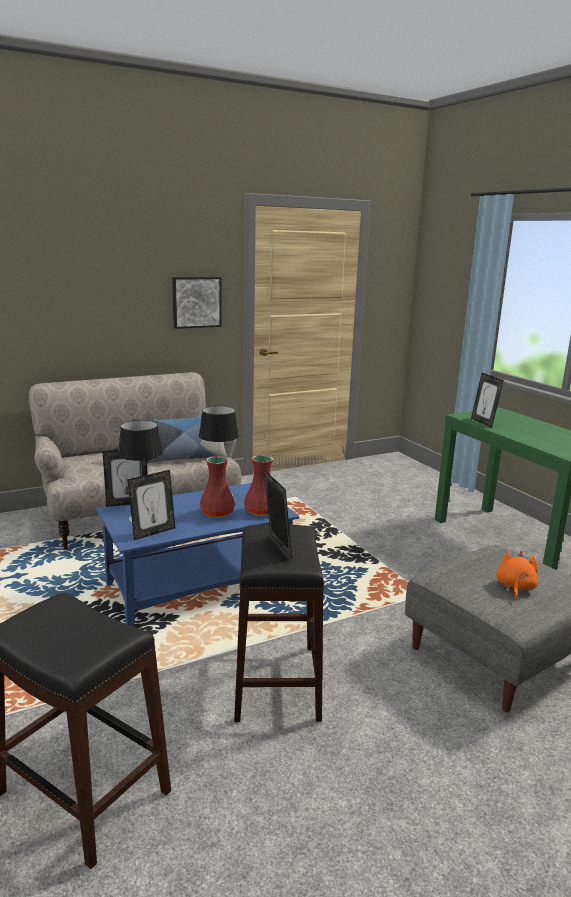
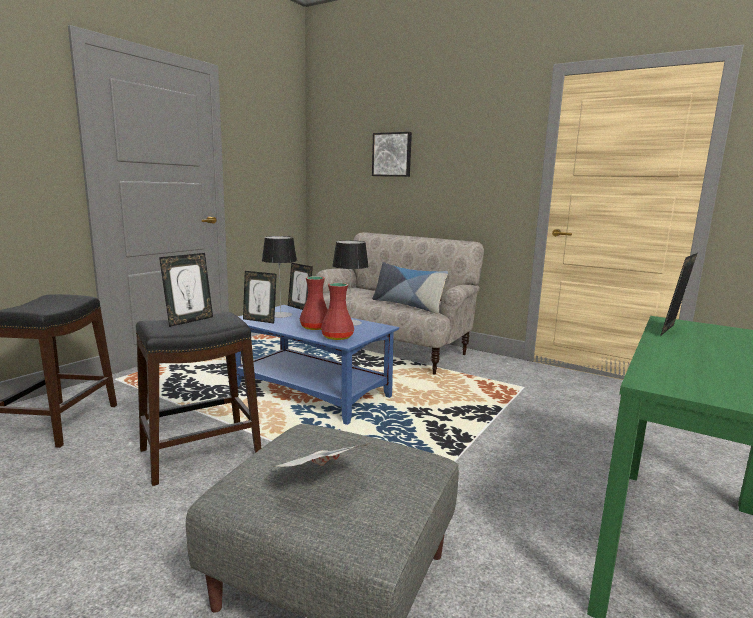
camera: 60 degrees right, 5 degrees down
(196, 302) = (491, 176): picture -> picture (392, 154)
(514, 587) = (320, 480): orange plush toy -> newspaper

